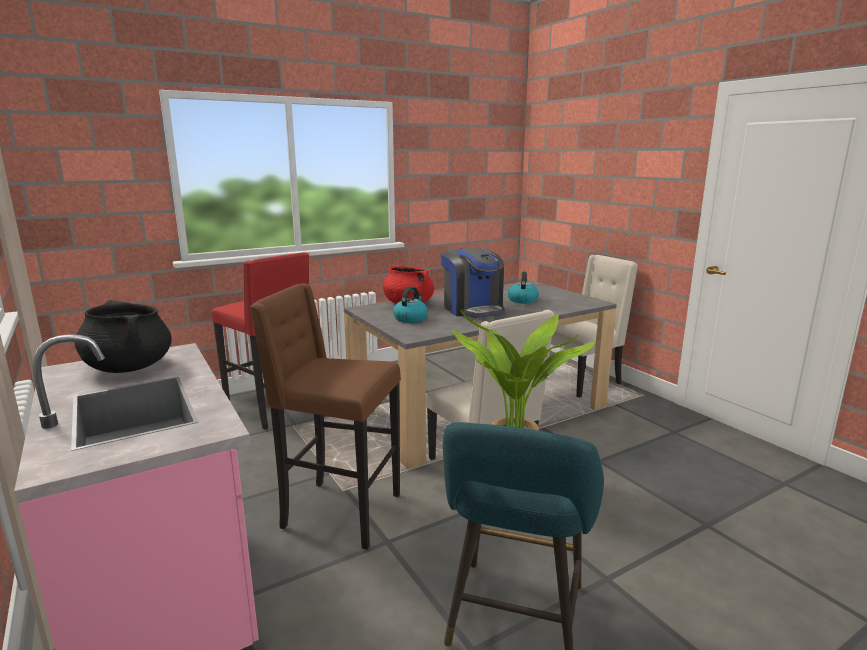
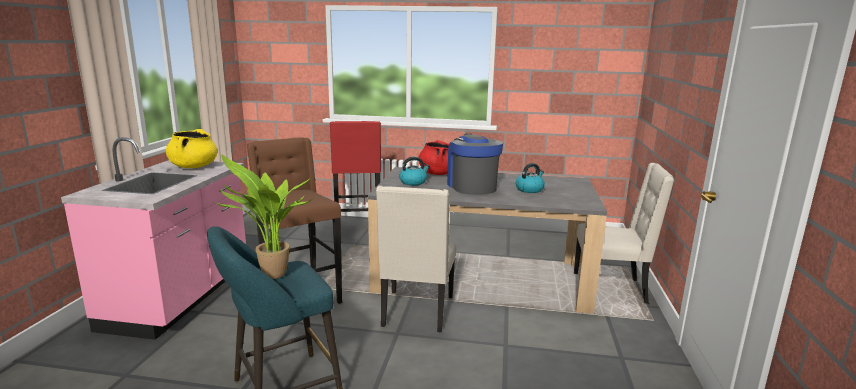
camera: 40 degrees right, 0 degrees up
(129, 367) = (194, 166): black cooking pot -> yellow cooking pot
(473, 309) = (471, 186): coffee machine -> coffee machine turned 150 degrees clockwise

